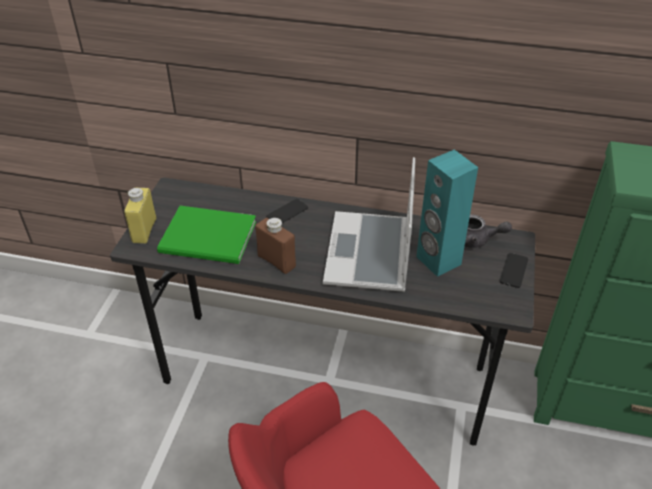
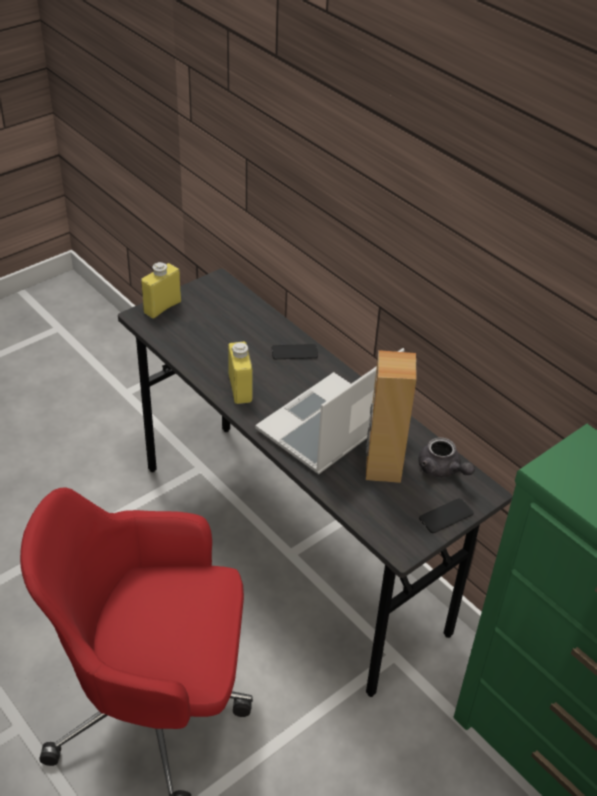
camera: 35 degrees right, 0 degrees up
(210, 239) = (206, 341): green book -> none
(276, 261) = (240, 389): brown bottle -> yellow bottle
(438, 261) = (382, 467): turquoise speaker -> brown speaker

